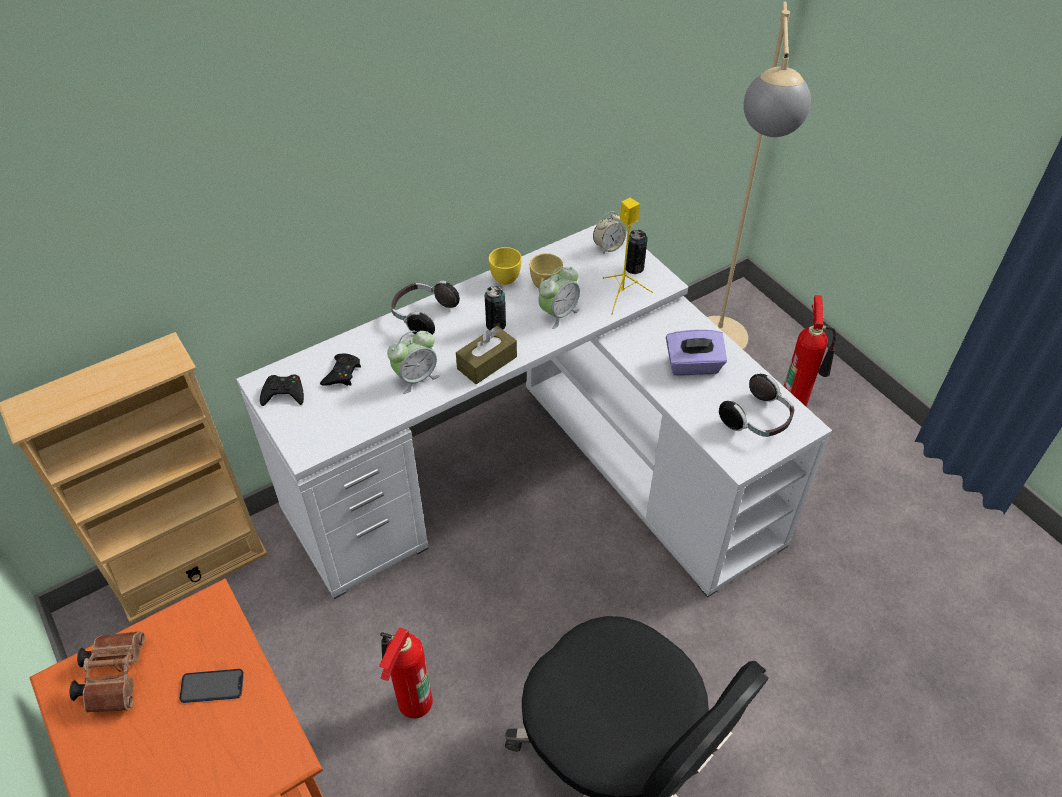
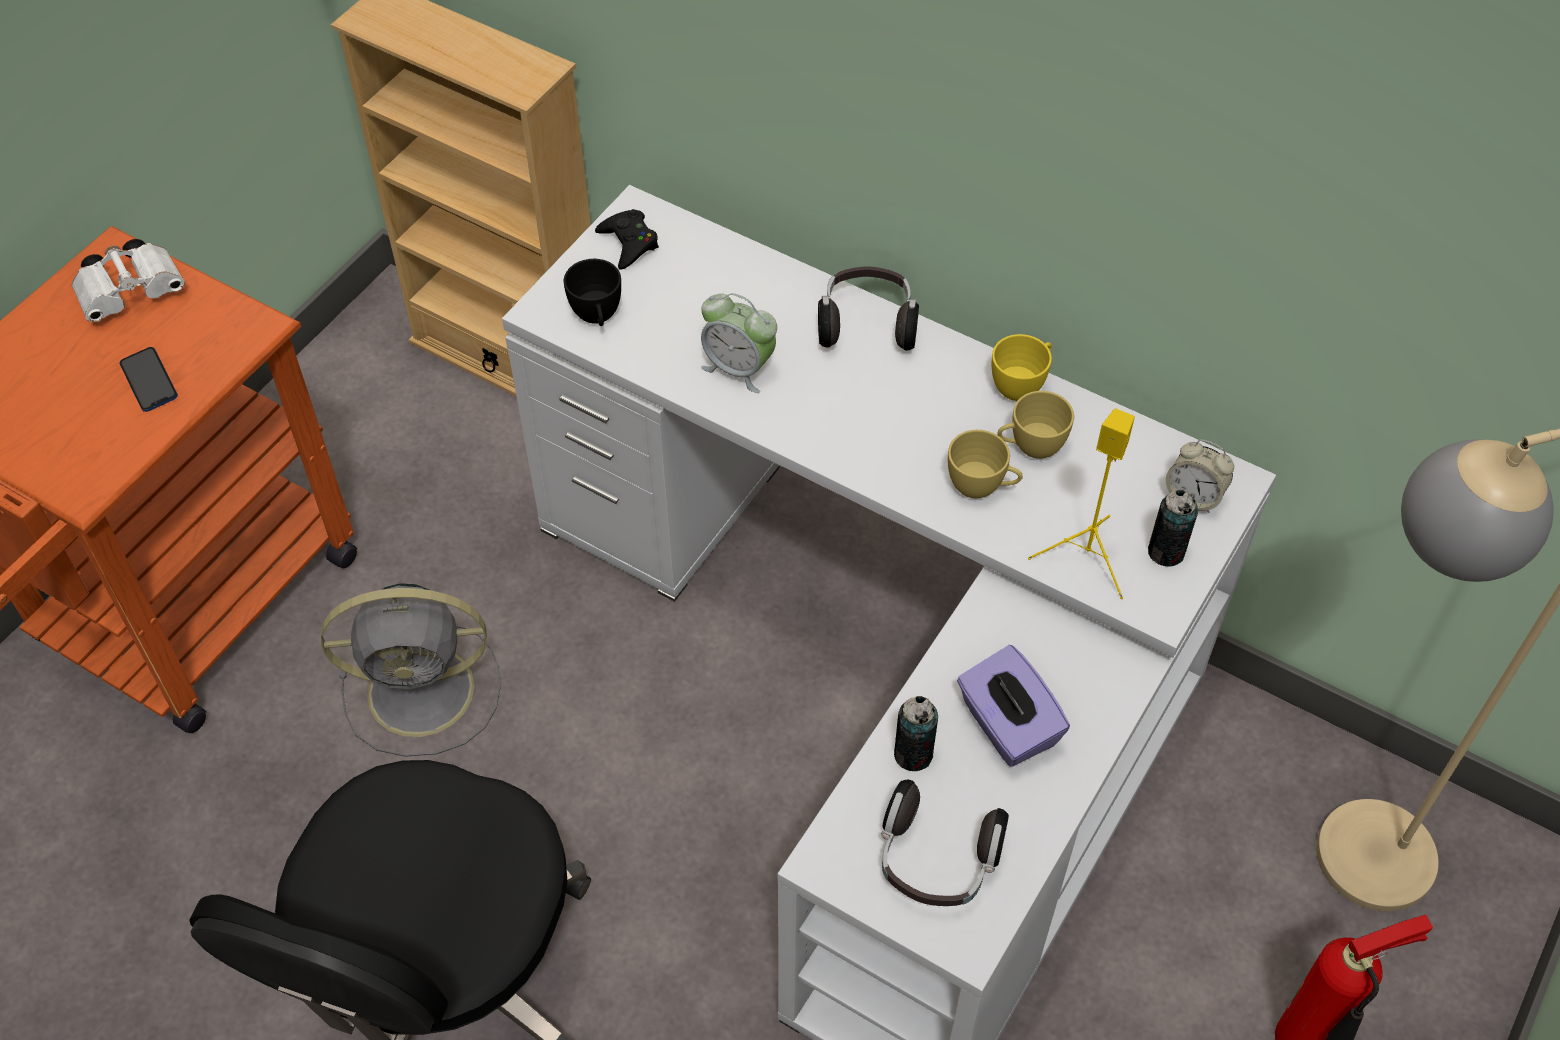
camera: 65 degrees right, 5 degrees up
(115, 675) = (134, 292): brown binoculars -> white binoculars
(330, 427) = (597, 317): none -> black cup
(342, 374) = (699, 285): black game controller -> none
(410, 703) = (426, 690): fire extinguisher -> grey fan
(487, 363) = (818, 438): brown tissue box -> none
(496, 325) = (905, 417): can -> can (913, 754)
(558, 314) = (982, 487): alarm clock -> yellow cup

